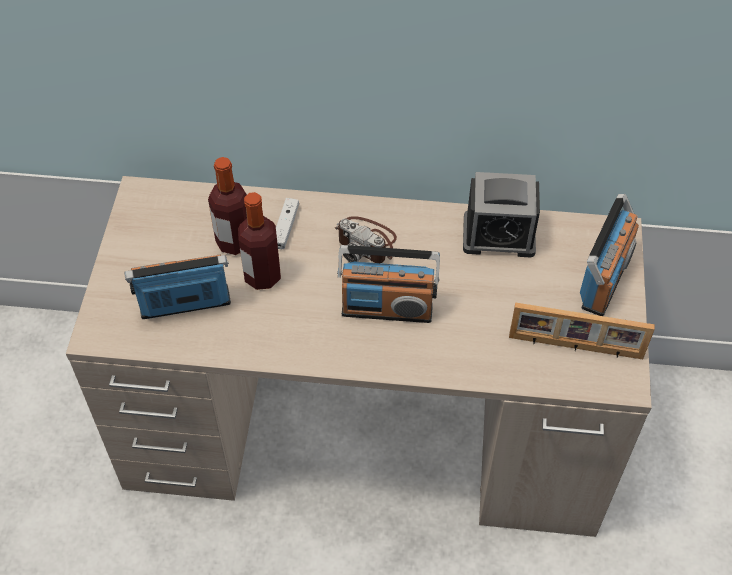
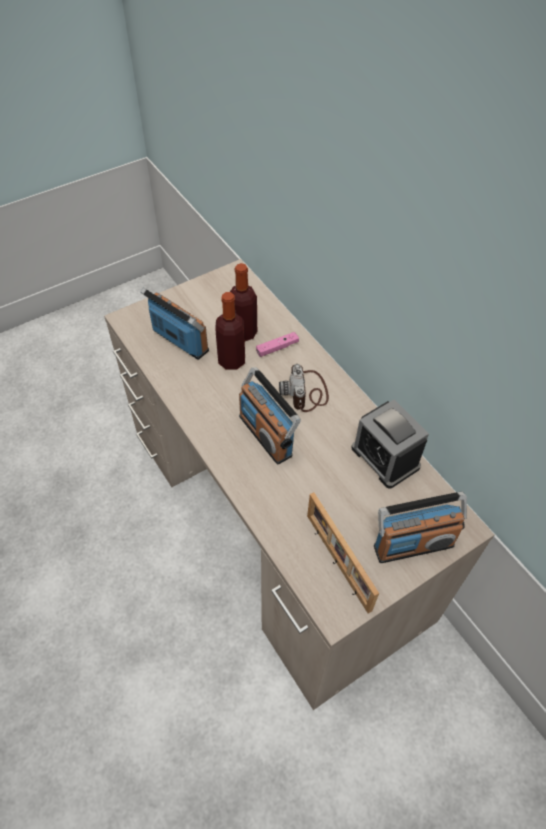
camera: 50 degrees right, 0 degrees up
(285, 227) = (277, 348): white game controller -> pink game controller

